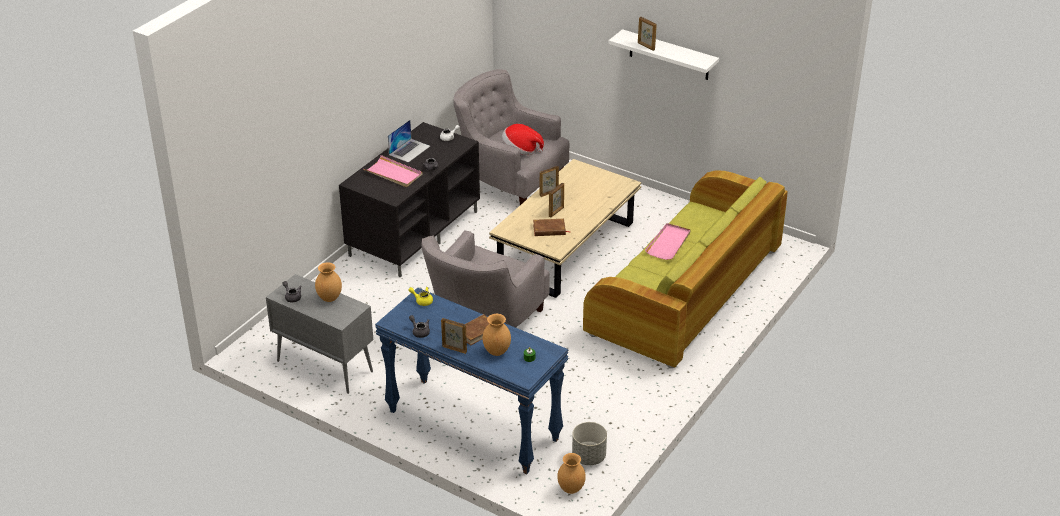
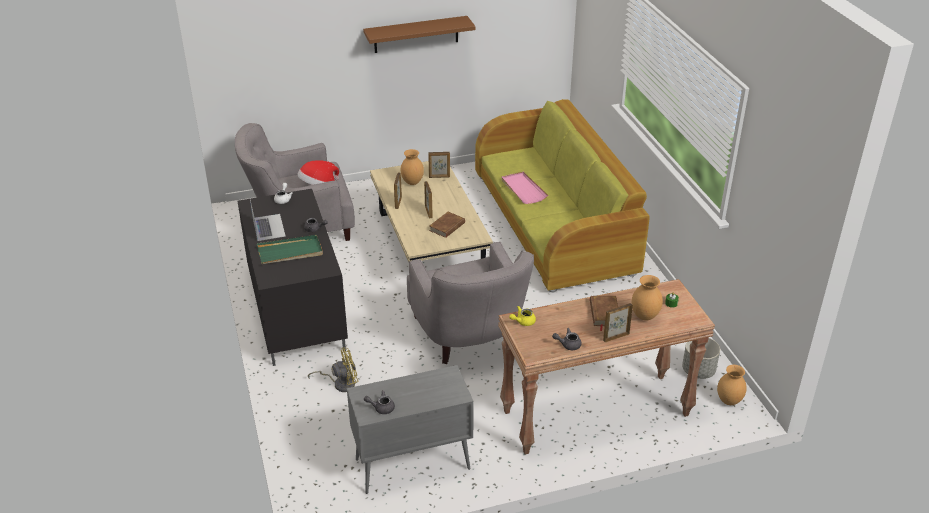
camera: 50 degrees left, 0 degrees up
(330, 298) = (414, 384): brown vase -> brown vase (412, 182)
(365, 293) = (340, 383): none -> yellow fan
(393, 174) = (290, 252): pink tray -> green tray
(472, 426) = (595, 414): blue console table -> brown console table
(646, 46) = (405, 31): picture frame -> picture frame (439, 177)
(669, 55) = (416, 34): white shelf -> brown shelf

